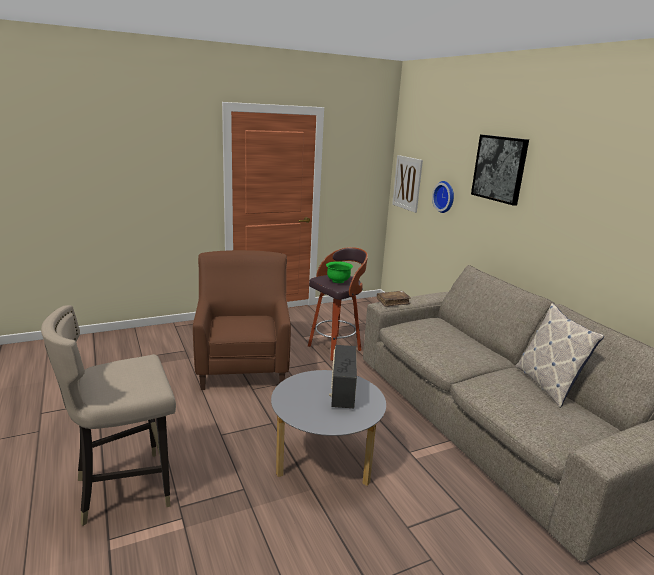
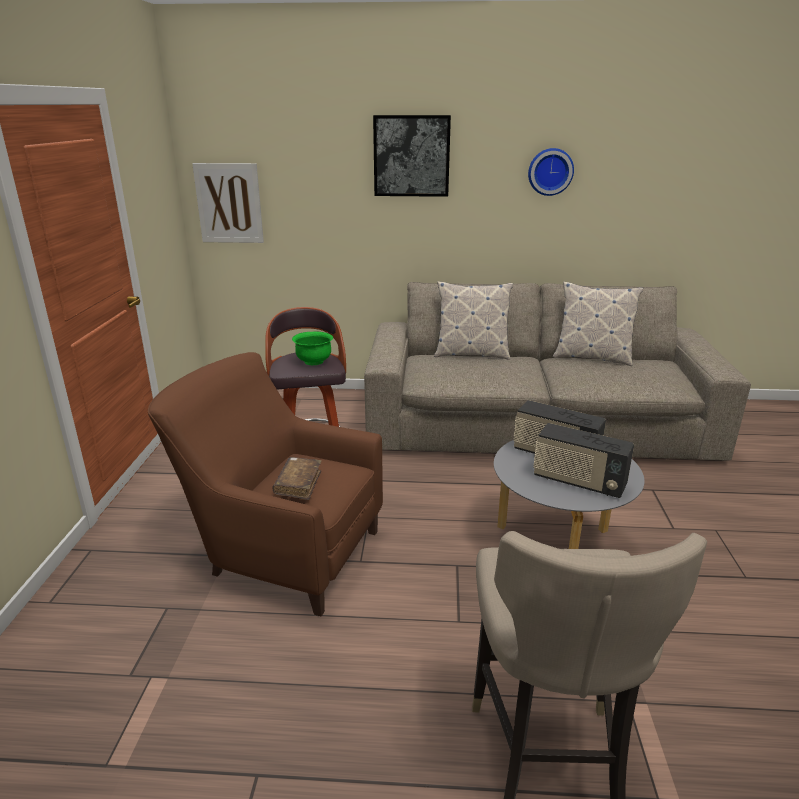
camera: 60 degrees left, 5 degrees up
(311, 405) = (578, 482): none -> radio
(393, 302) = (386, 357): brown book -> brown book (298, 484)
(445, 197) = (320, 208): wall clock -> wall clock (550, 171)
(468, 334) = (471, 354): none -> pillow

